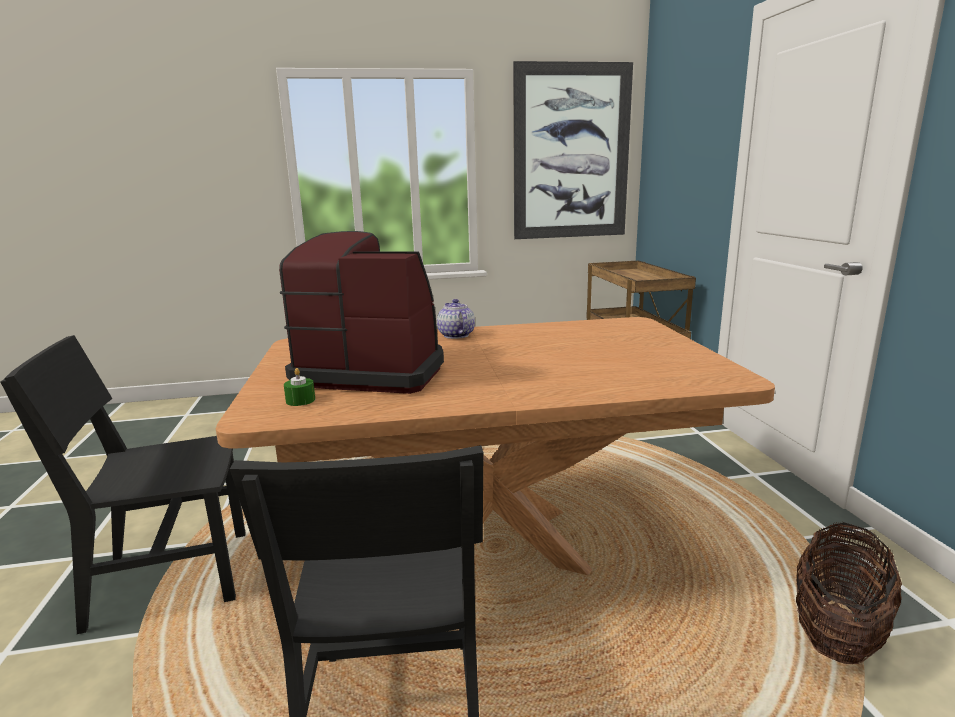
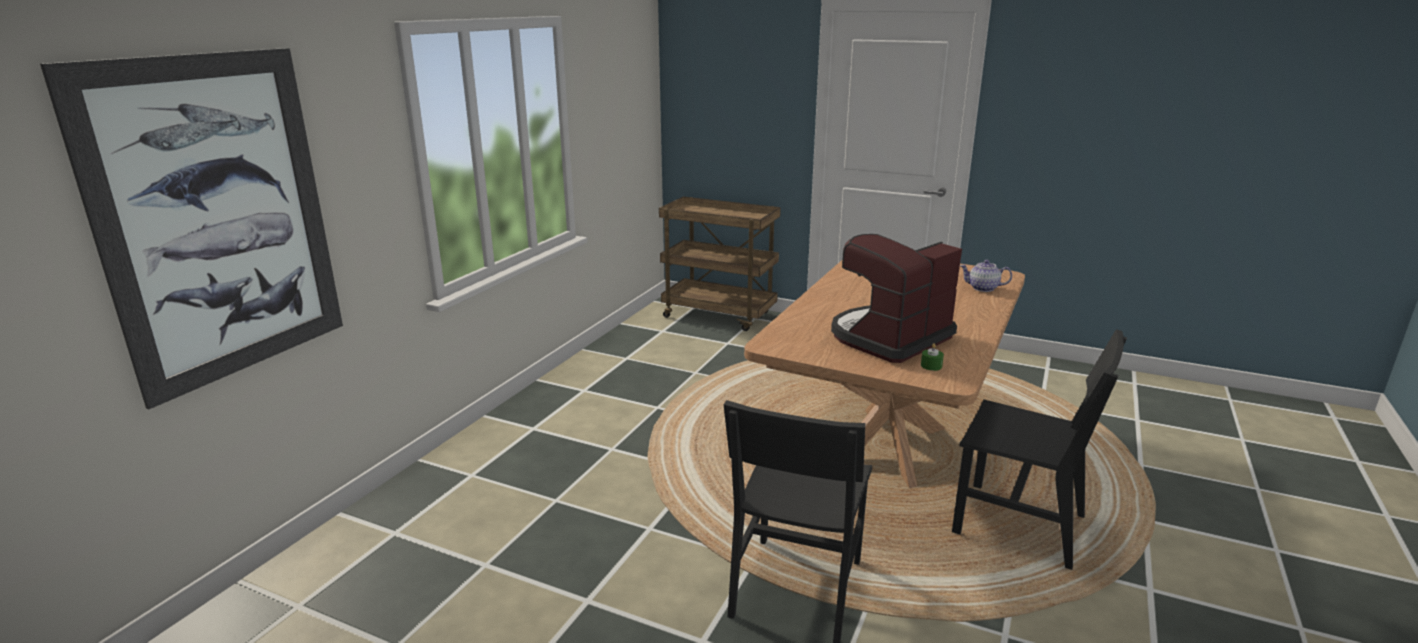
camera: 55 degrees left, 5 degrees up
(455, 335) = (827, 299): teapot -> teapot (983, 288)
(571, 153) = (624, 98): picture -> picture (219, 220)
(837, 631) = (1036, 392): basket -> none

